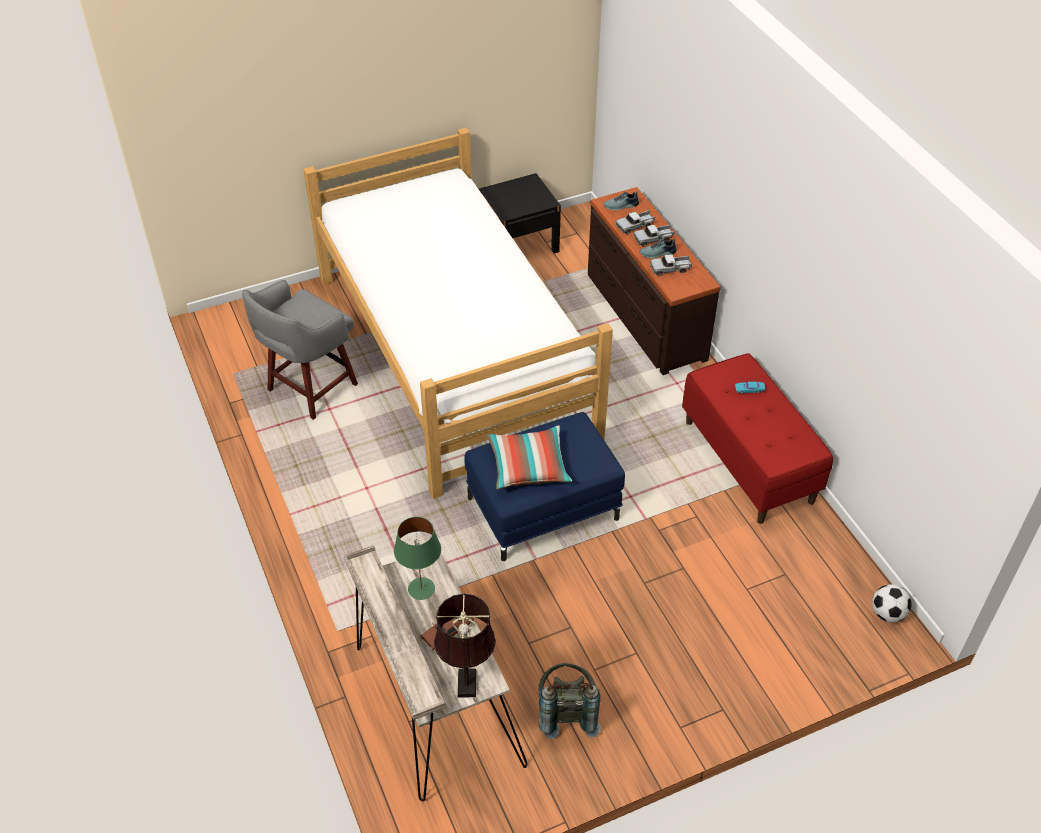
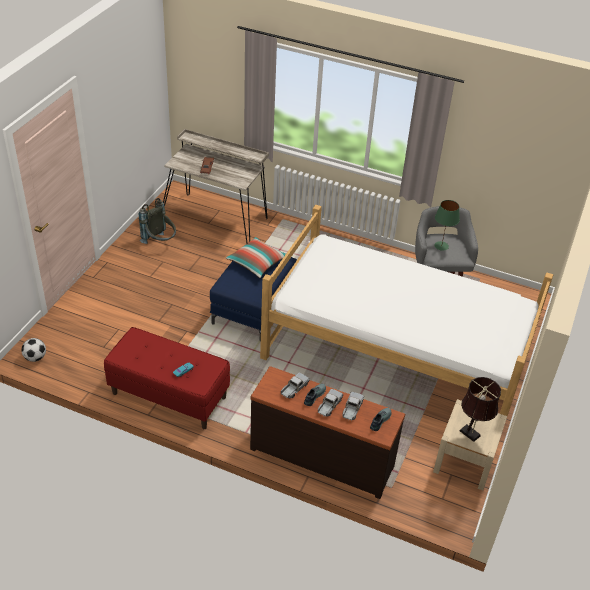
camera: 135 degrees right, 5 degrees down
(421, 589) = (233, 174): green table lamp -> green table lamp (441, 246)
(467, 680) = (183, 160): brown table lamp -> brown table lamp (471, 434)
(519, 243) = (465, 460): black nightstand -> beige nightstand

